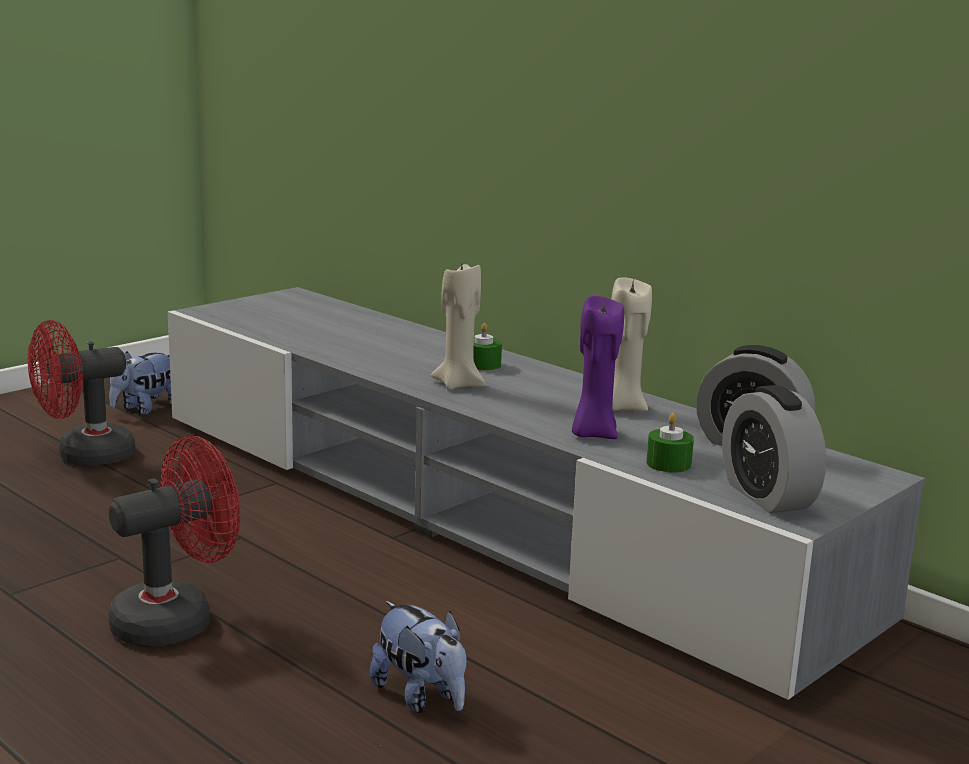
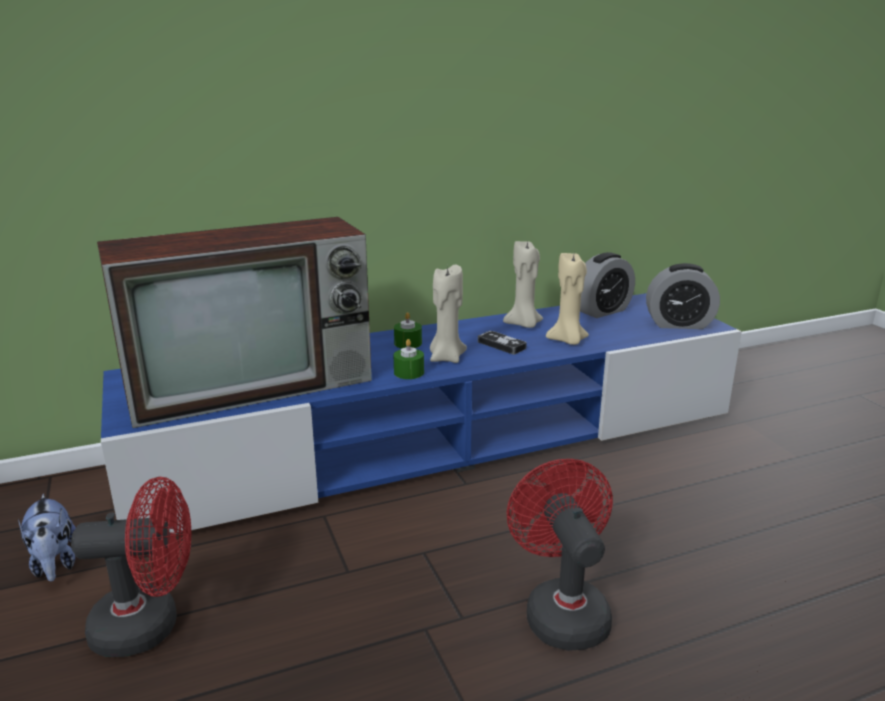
camera: 65 degrees left, 5 degrees up
(84, 456) = (149, 625): red fan -> red fan turned 90 degrees counterclockwise
(312, 330) = (254, 384): none -> television
(421, 697) = (701, 521): plush toy -> none
(481, 511) = (443, 441): grey tv stand -> blue tv stand
(531, 403) = (501, 345): none -> game controller
(593, 434) = (568, 341): purple candle -> beige candle
(668, 464) = (625, 334): green candle -> green candle (409, 372)

